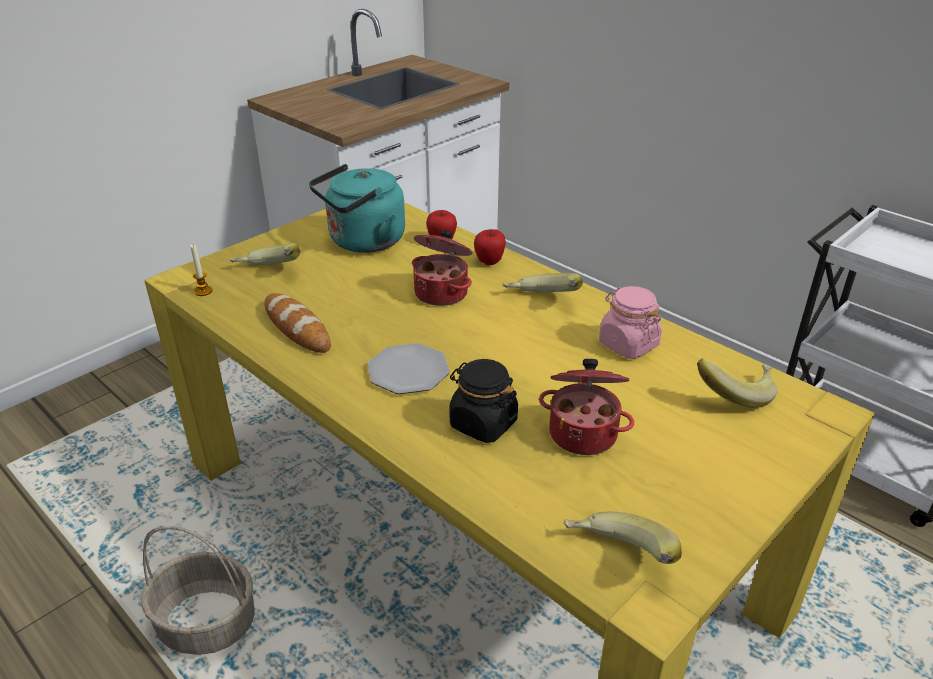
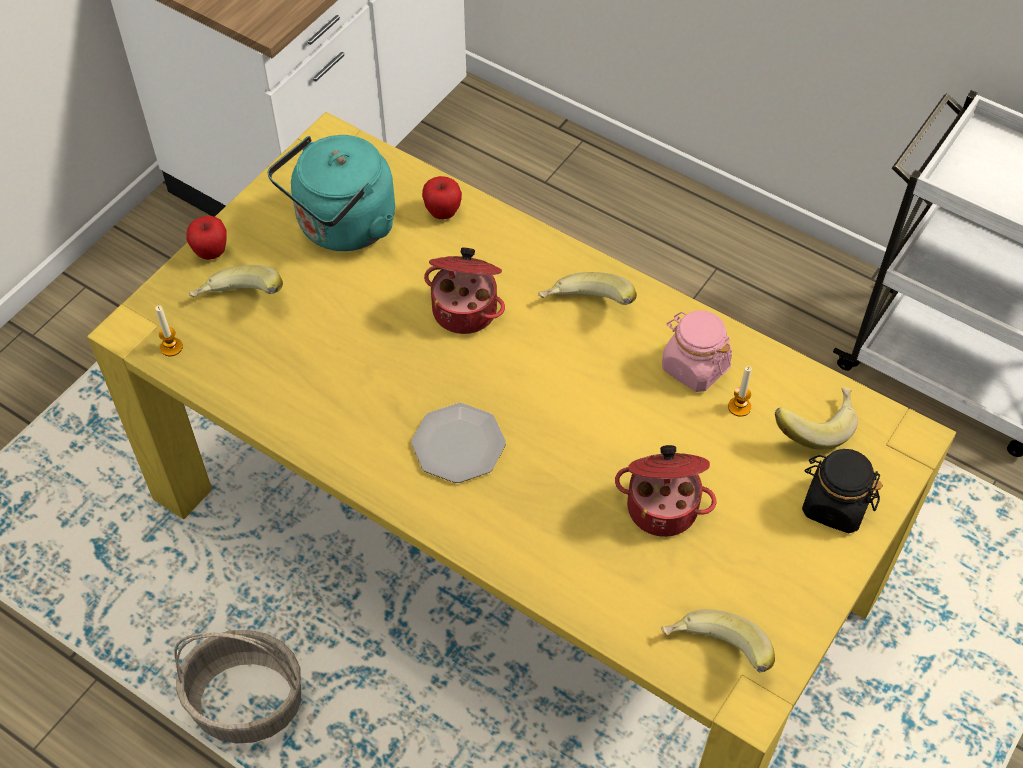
camera: 10 degrees left, 20 degrees up
(297, 327) = (309, 393): bread -> none
(483, 423) = (556, 509): black jar -> black jar (834, 505)
(489, 262) = (511, 244): apple -> apple (211, 252)
(665, 373) = (739, 407): none -> candle

